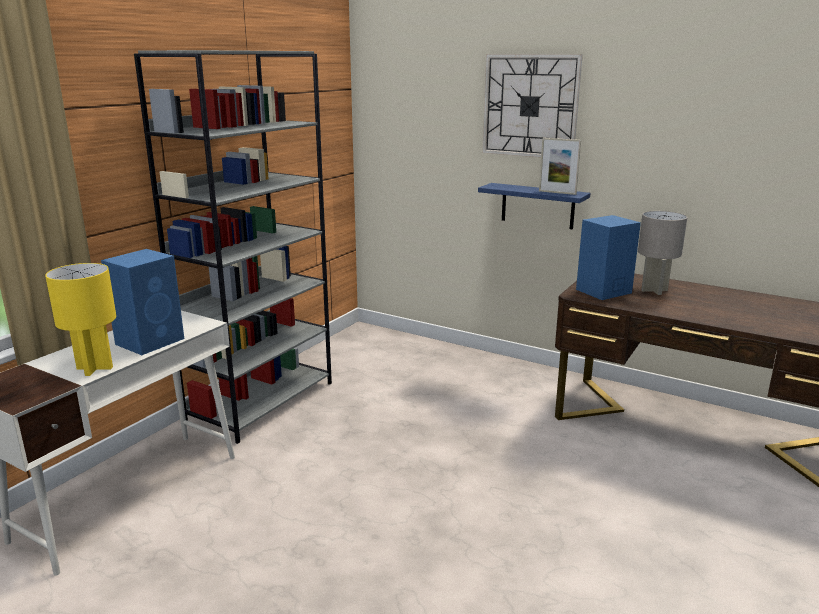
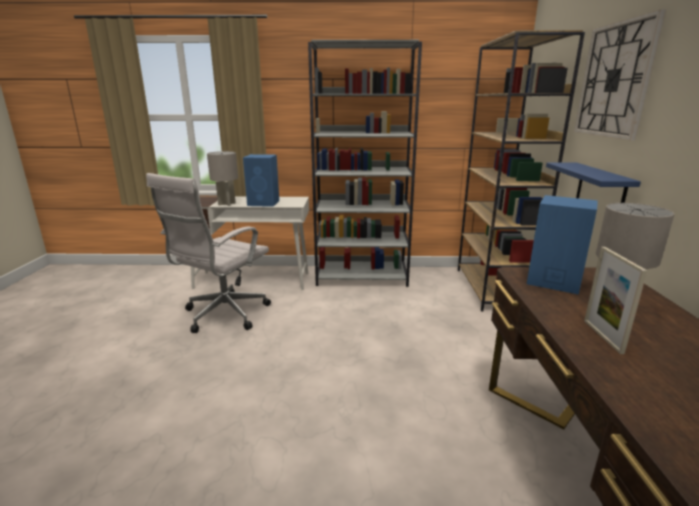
camera: 60 degrees right, 0 degrees up
(95, 368) = (227, 204): yellow table lamp -> grey table lamp
(219, 554) = (223, 315): none -> white office chair
(398, 344) = (493, 289): none -> brown bookcase
(557, 192) = (599, 175): picture frame -> picture frame (602, 336)

